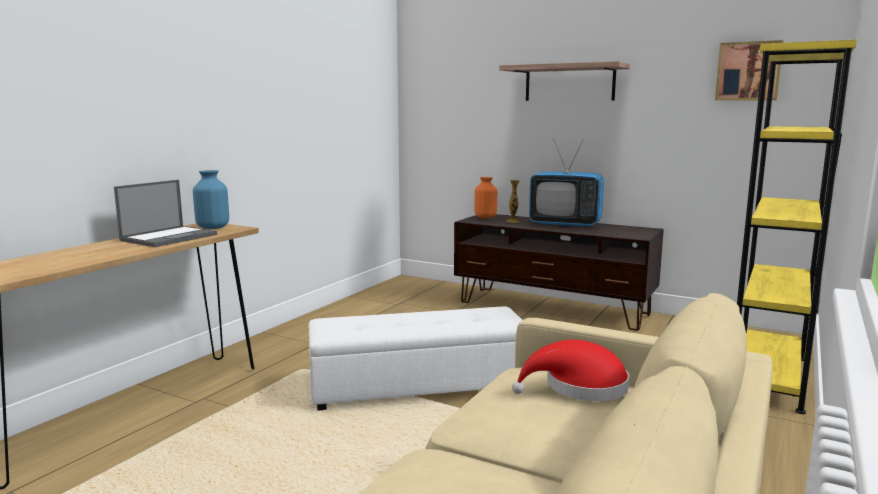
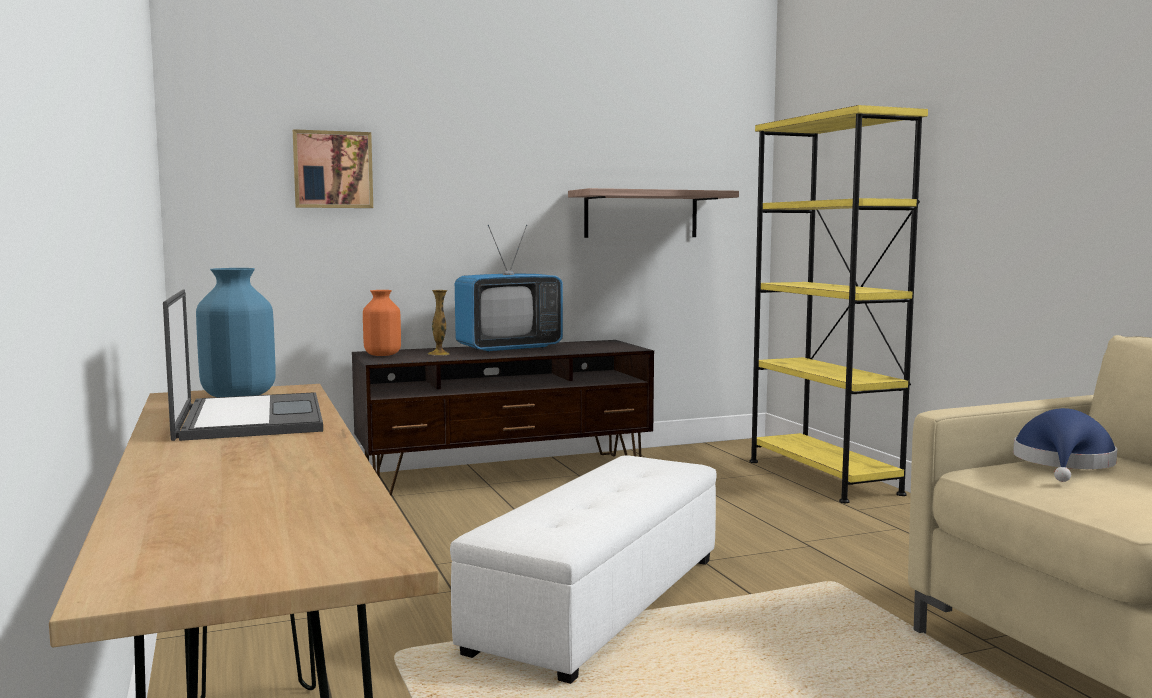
camera: 50 degrees left, 5 degrees down
(569, 83) = (480, 147): shelf -> shelf (641, 214)
(579, 387) = (1063, 463): red hat -> blue hat
(748, 71) = (688, 144): picture -> picture (333, 170)

